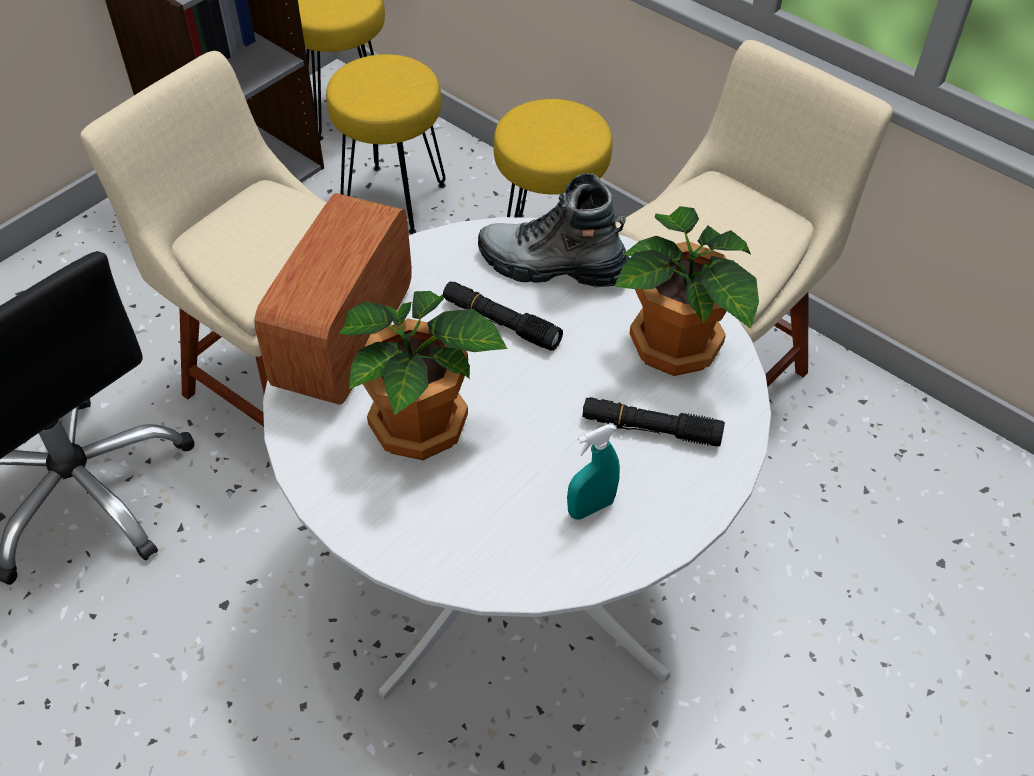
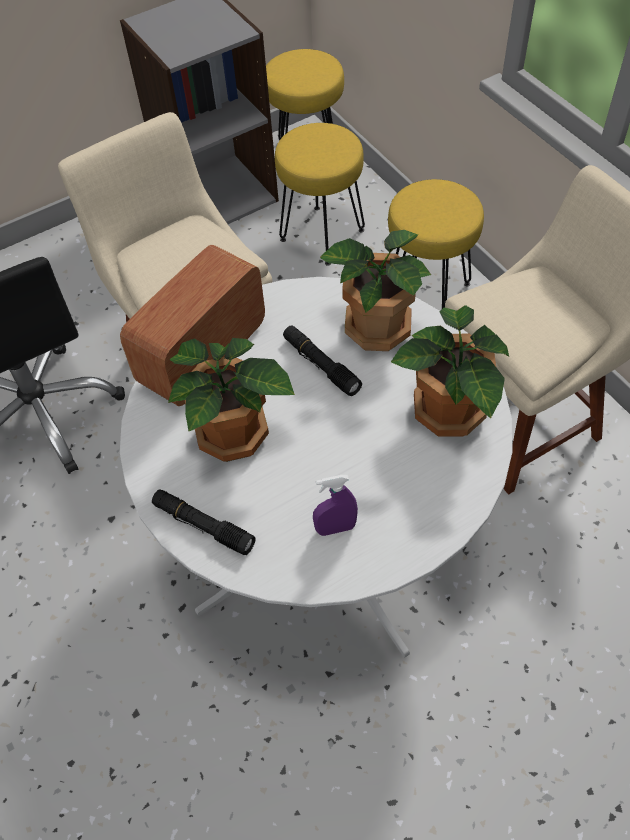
camera: 20 degrees right, 5 degrees up
(552, 266) = (376, 327): boot -> potted plant
(591, 507) = (335, 528): turquoise spray bottle -> purple spray bottle
(650, 429) = (404, 475): black flashlight -> black flashlight (203, 525)

